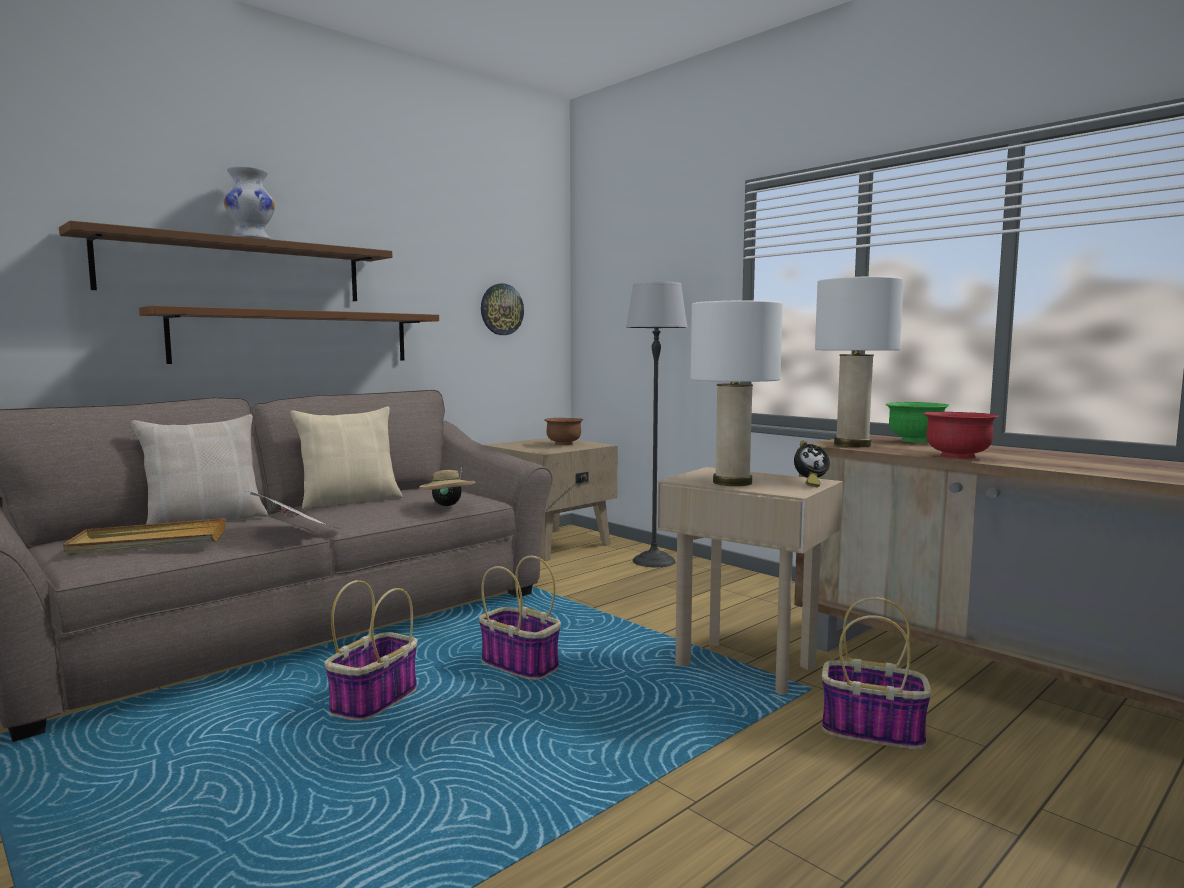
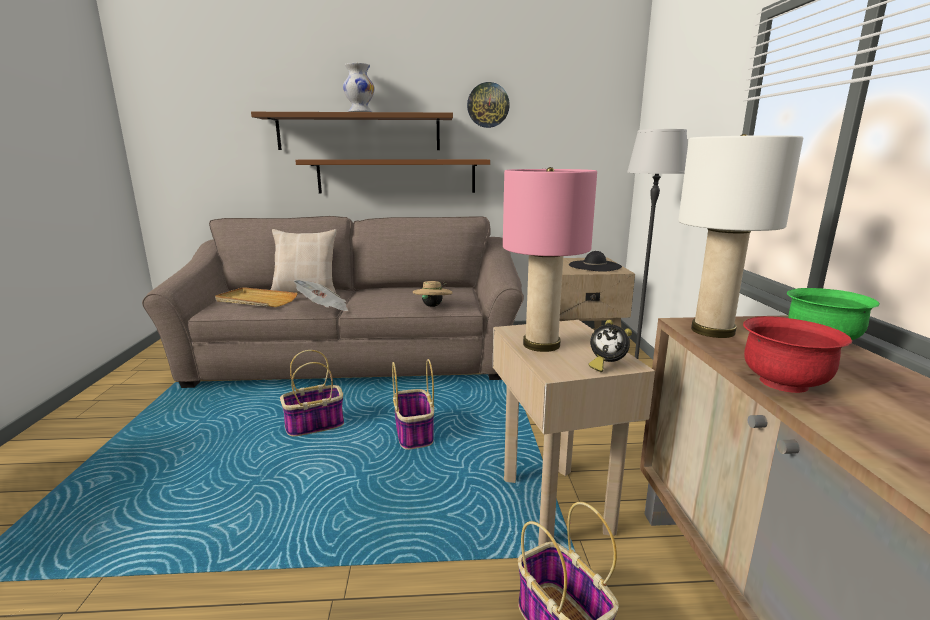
camera: 40 degrees right, 10 degrees up
(350, 501) = (393, 290): beige pillow -> none
(501, 309) = (563, 152): wall clock -> wall clock (488, 105)
(564, 444) = (595, 266): brown bowl -> black hat
(733, 482) = (542, 345): white table lamp -> pink table lamp

